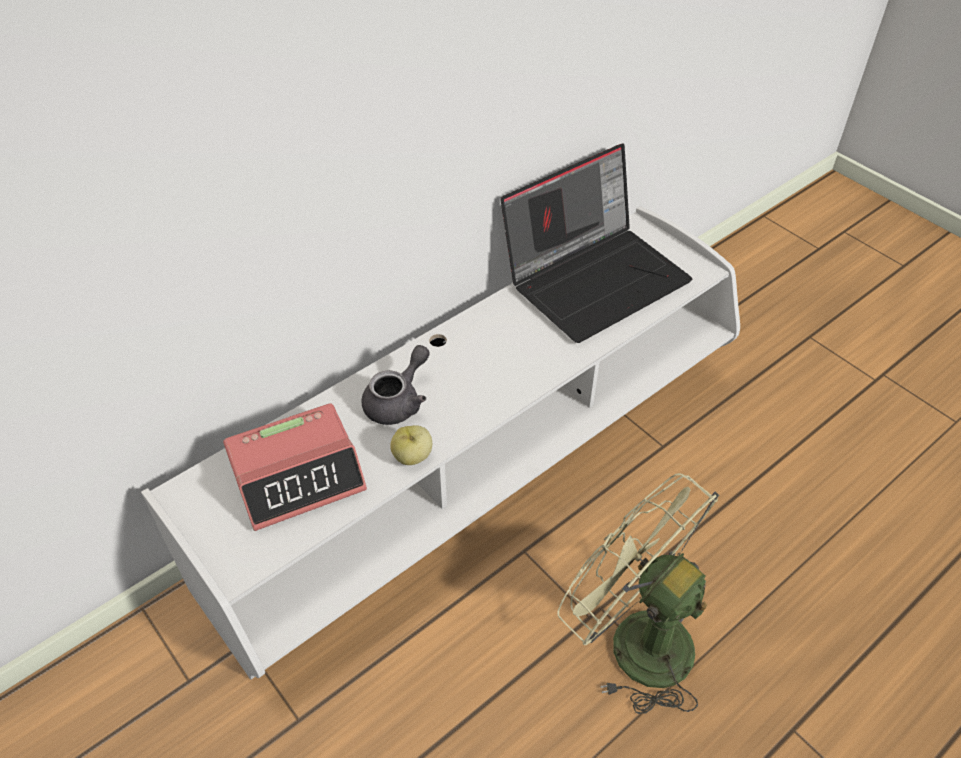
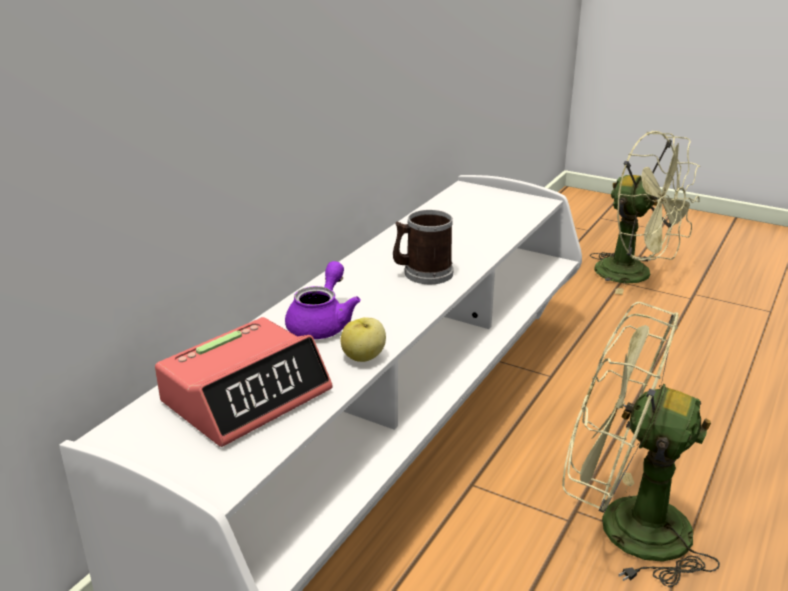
camera: 20 degrees left, 20 degrees down
(398, 401) = (322, 323): grey teapot -> purple teapot
(521, 355) = (423, 273): none -> mug
(595, 278) = (453, 219): laptop -> none
(832, 331) = (635, 275): none -> green fan

